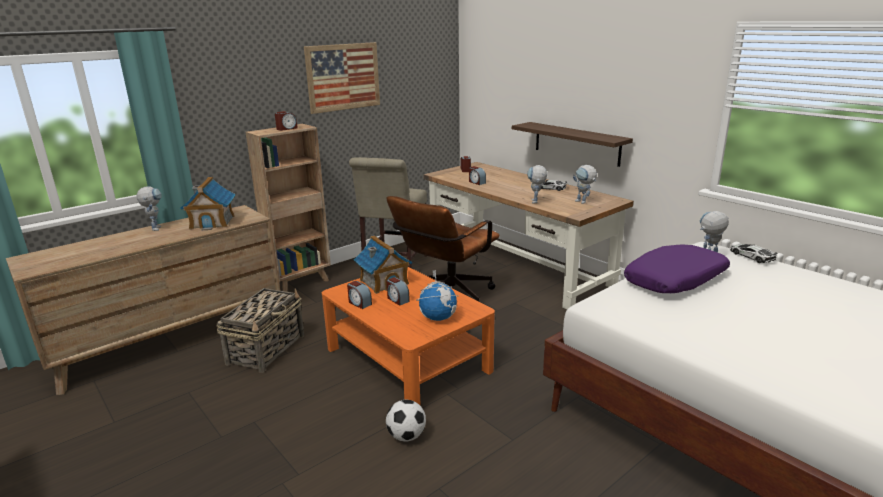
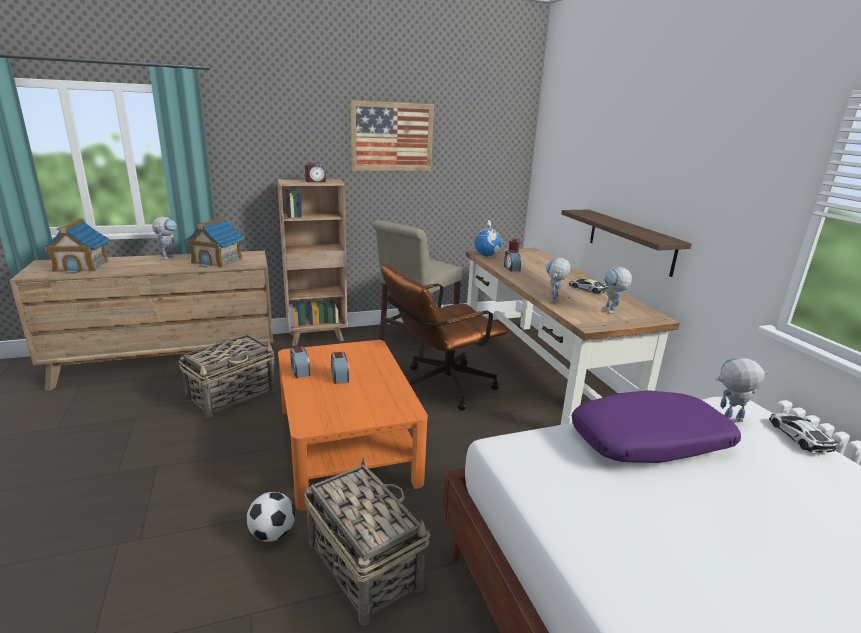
camera: 20 degrees right, 0 degrees up
(384, 282) = (346, 354): toy house -> toy house (81, 266)
(438, 318) = (359, 409): globe -> globe (487, 255)
(493, 432) = (363, 564): none -> basket

